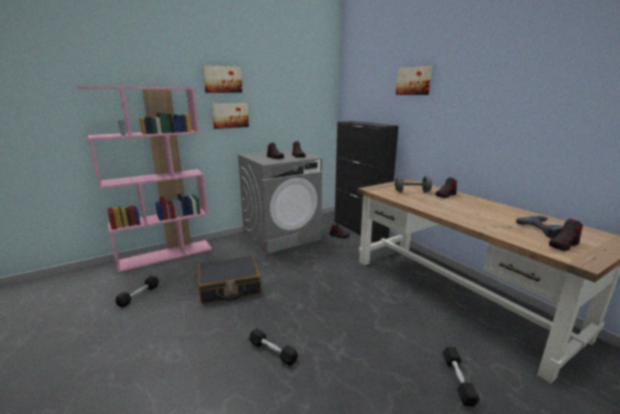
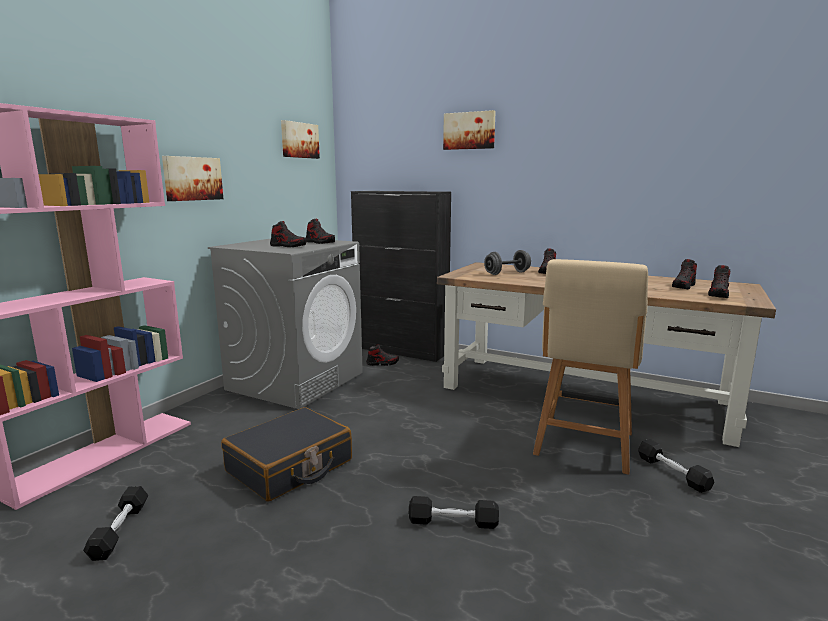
camera: 30 degrees left, 5 degrees down
(222, 79) = (178, 114): picture -> picture (299, 140)
(410, 333) = (583, 445): none -> beige chair
(544, 229) = (683, 286): power drill -> shoe

